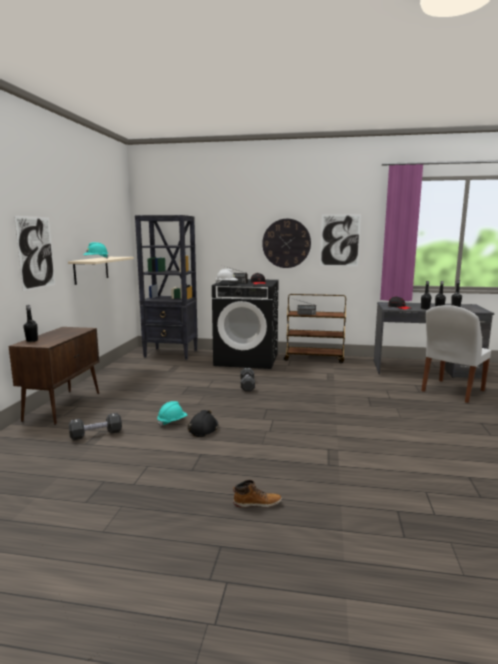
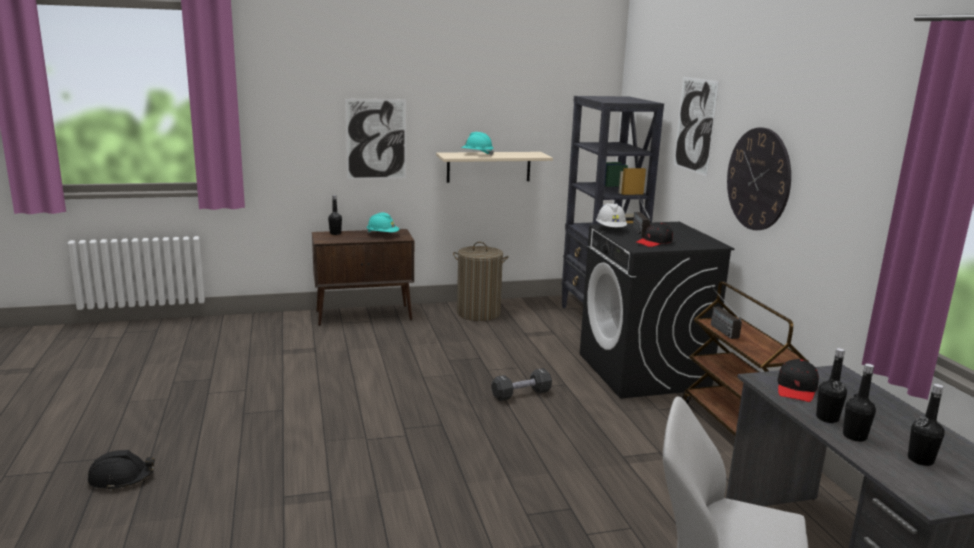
camera: 65 degrees right, 5 degrees up
(96, 434) = (305, 348): black dumbbell -> none
(119, 375) = (478, 313): none -> laundry basket
(172, 422) = (358, 375): turquoise hard hat -> turquoise hard hat (382, 235)
(203, 429) = (348, 397): black hard hat -> black hard hat (121, 478)
(257, 503) = (181, 463): boot -> none
(340, 240) = (834, 195): picture -> picture (695, 125)

